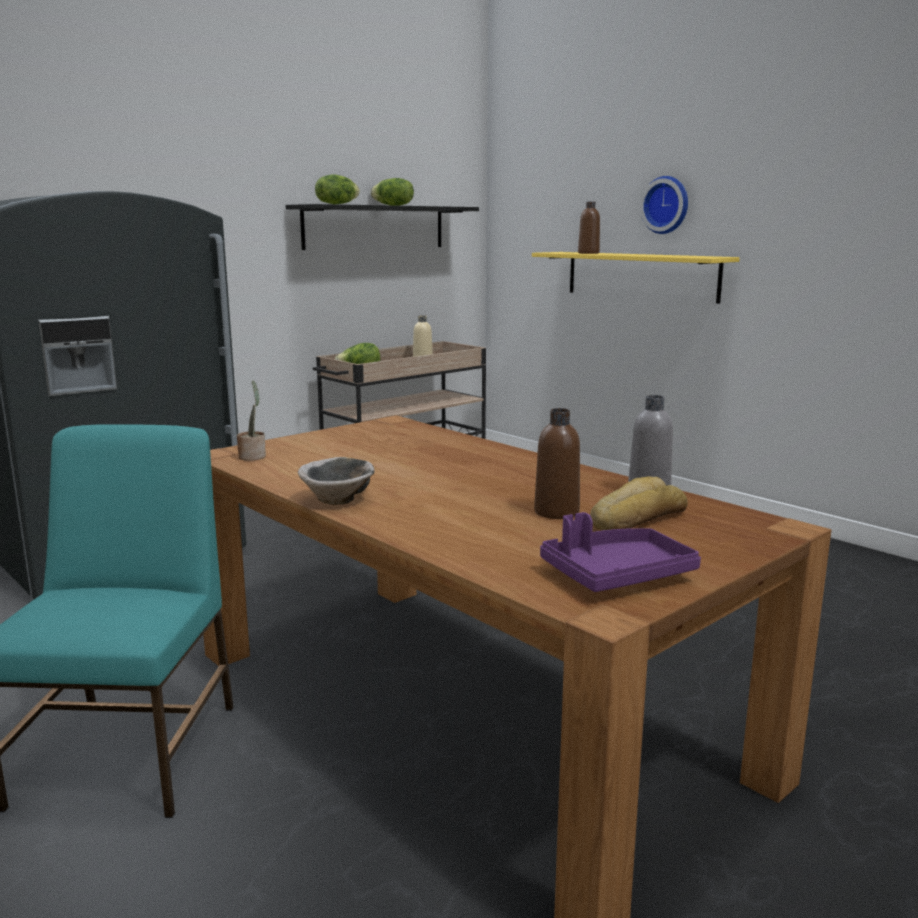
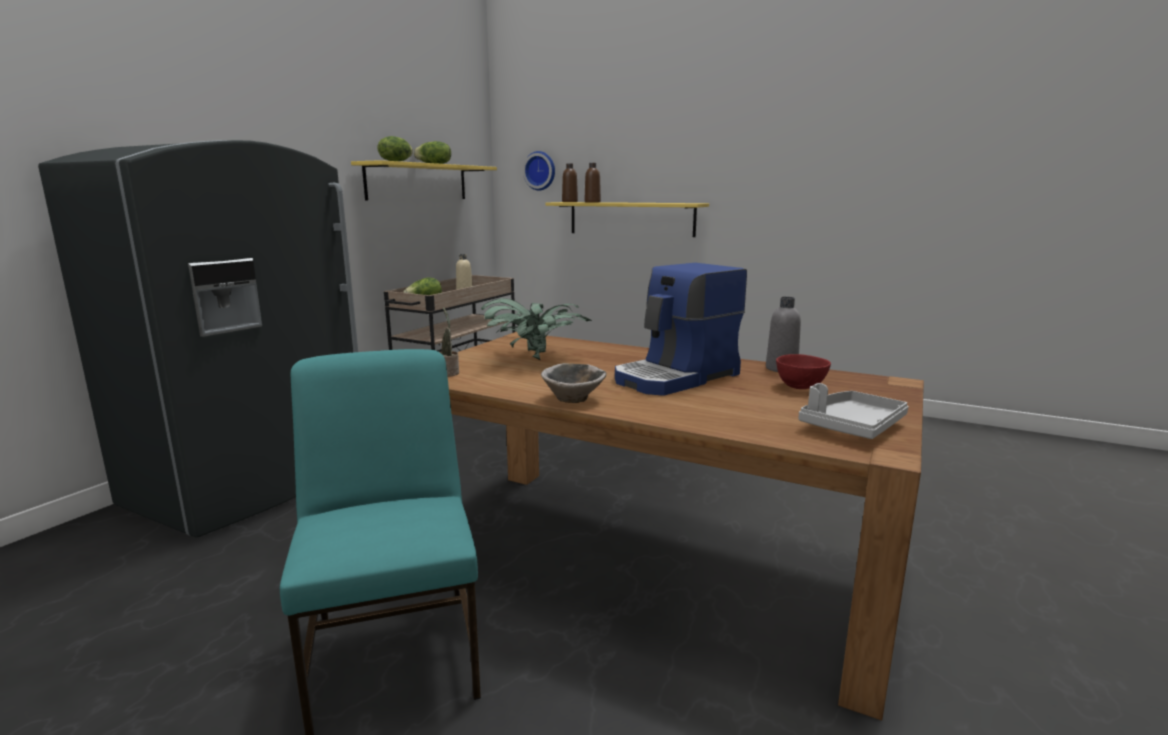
camera: 20 degrees left, 0 degrees up
(367, 449) = (534, 359): none -> potted plant
(375, 227) = (418, 182): black shelf -> yellow shelf
(496, 489) = (677, 377): none -> coffee machine
(556, 512) = (744, 389): brown bottle -> brown bottle (569, 202)
(616, 575) = (851, 426): purple tray -> grey tray
(635, 518) = (801, 387): bread -> red bowl
(666, 205) = (650, 166): wall clock -> wall clock (540, 171)

